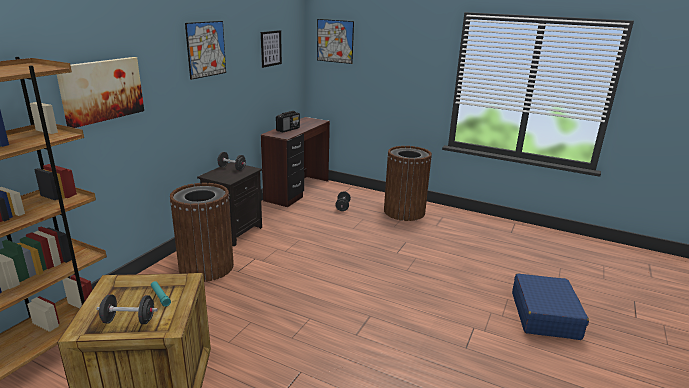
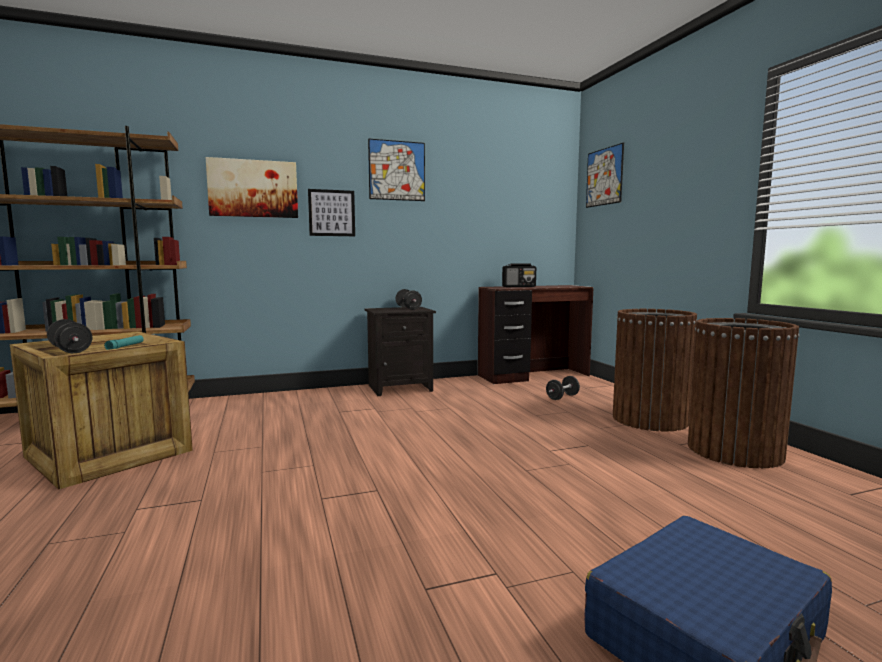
camera: 45 degrees right, 15 degrees down
(206, 267) = (323, 402): brown trash can -> brown trash can (734, 451)
(271, 48) = (507, 186): picture -> picture (331, 213)

